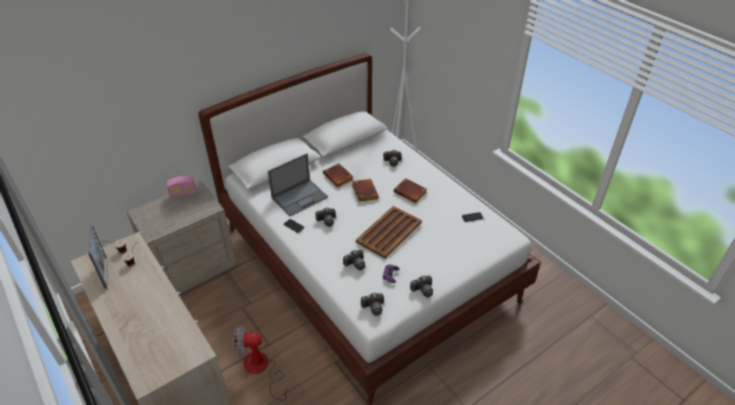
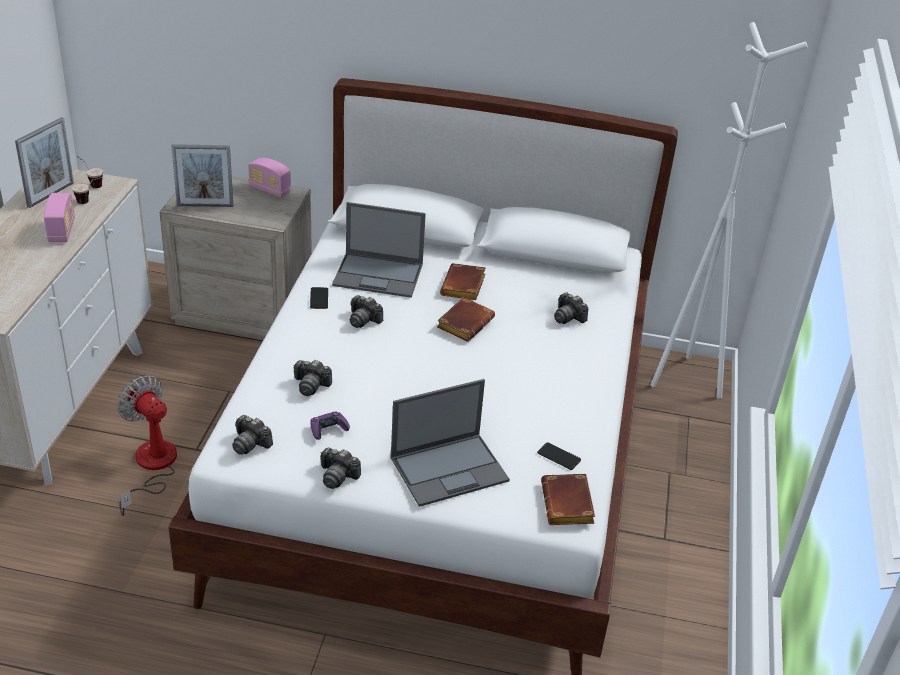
camera: 45 degrees right, 5 degrees down
(148, 285) = (62, 231): none -> radio
(164, 223) = (205, 205): none -> picture frame
(389, 232) = (413, 386): brown tray -> none
(411, 193) = (526, 368): brown book -> brown book (569, 505)
(451, 252) = (450, 469): none -> laptop

